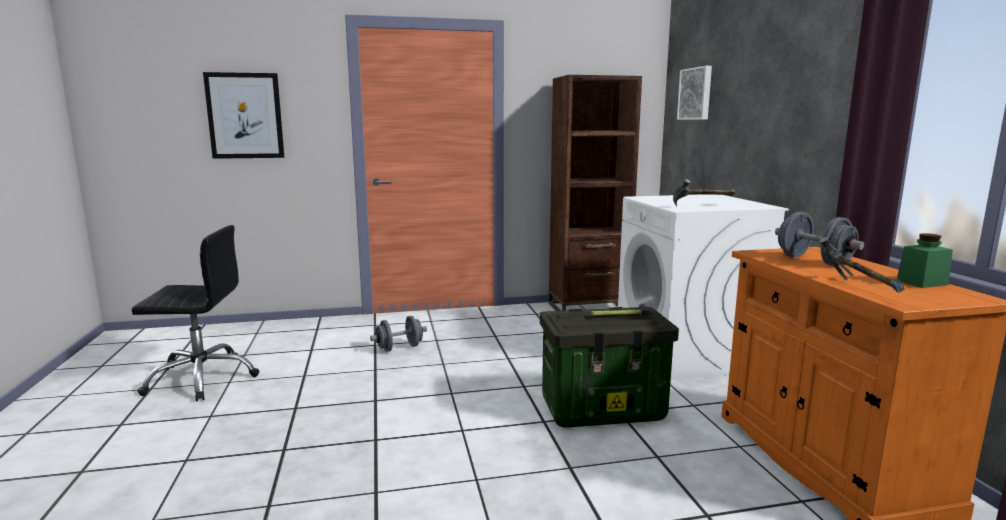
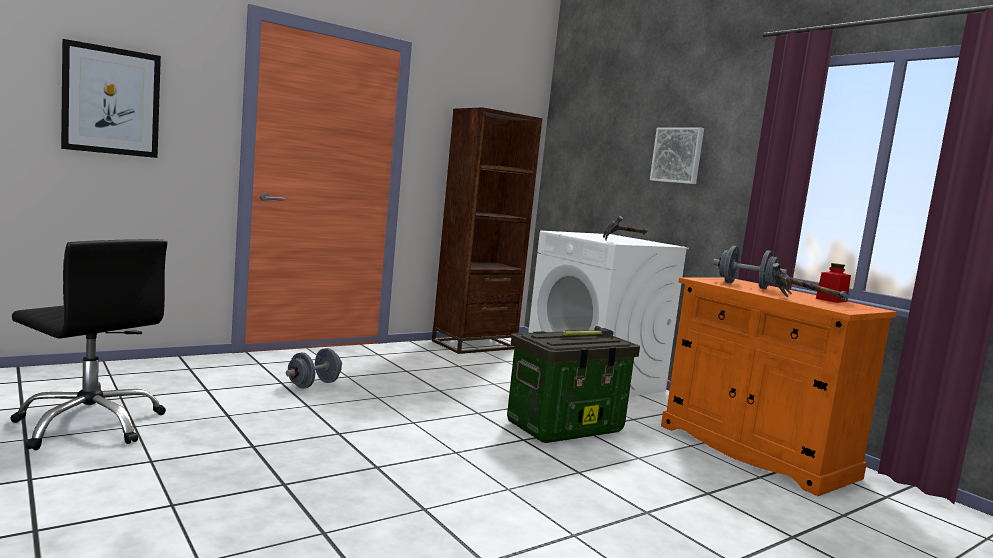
camera: 25 degrees left, 5 degrees down
(202, 378) = (90, 424): black office chair -> black office chair turned 60 degrees clockwise
(696, 94) = (585, 141): picture -> picture (678, 155)
(922, 283) = (831, 300): green jar -> red jar

